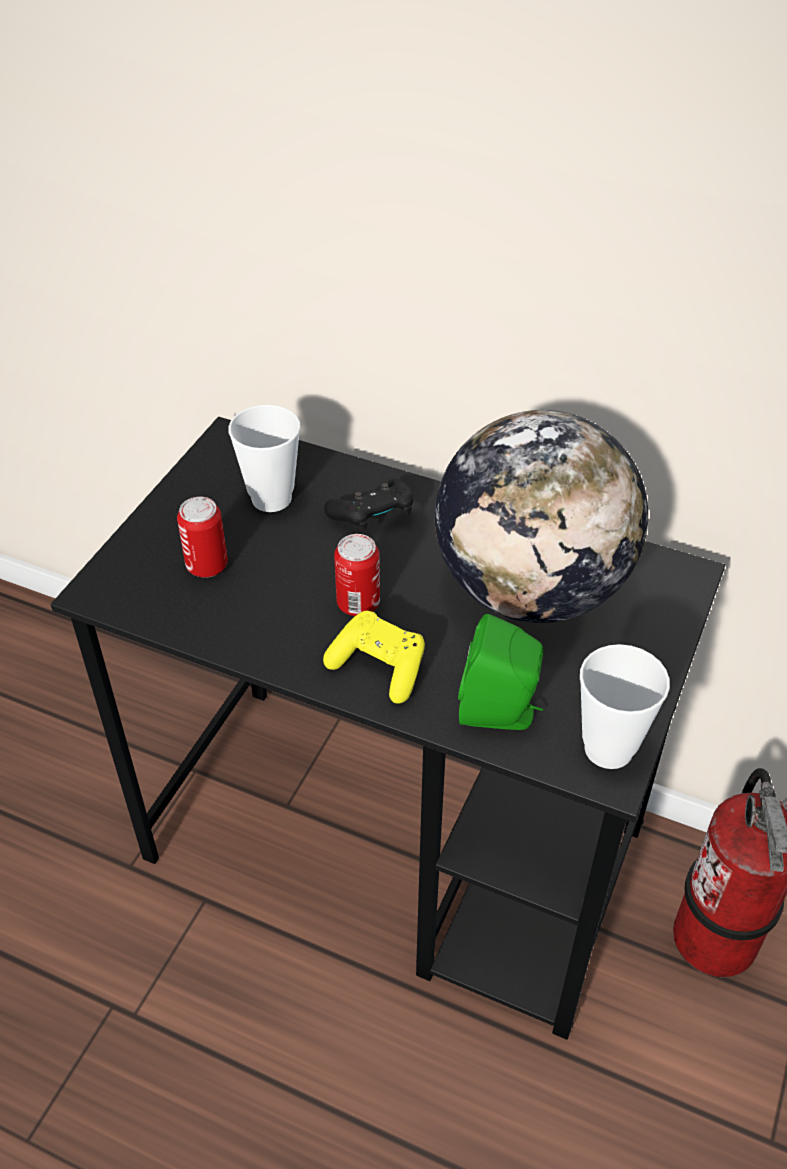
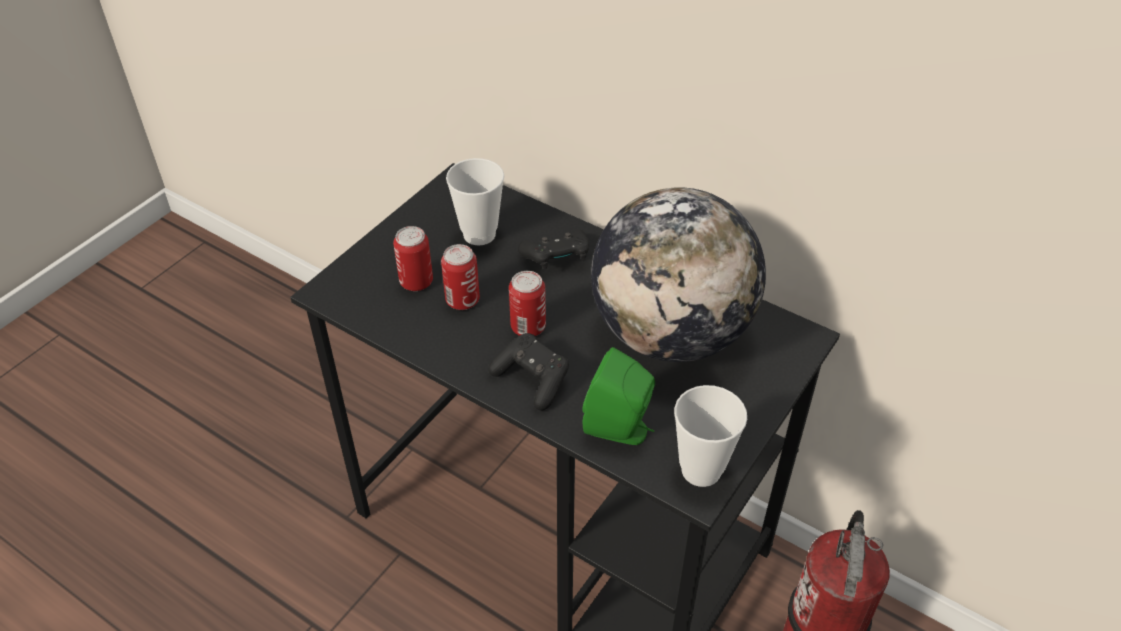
camera: 10 degrees right, 0 degrees up
(270, 581) = (462, 300): none -> can
(379, 667) = (532, 379): yellow game controller -> black game controller

